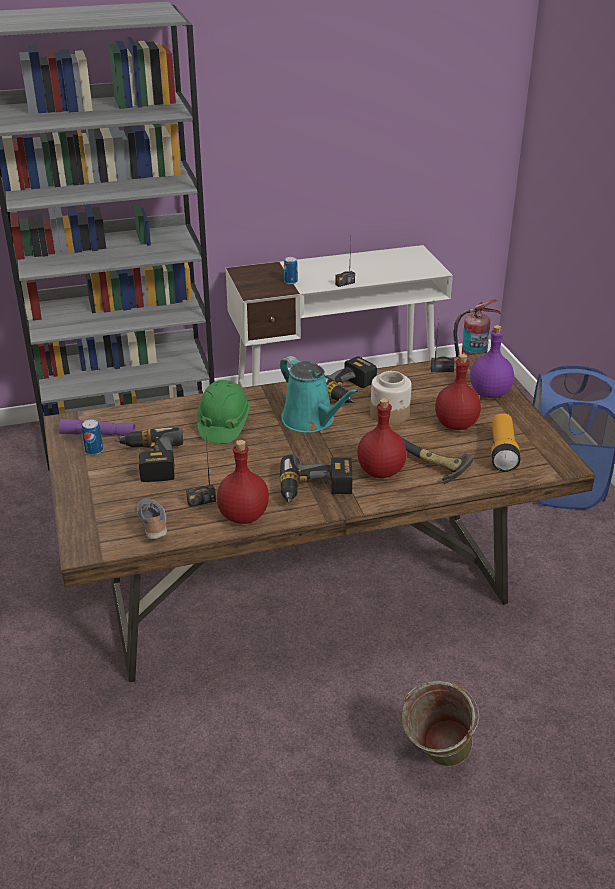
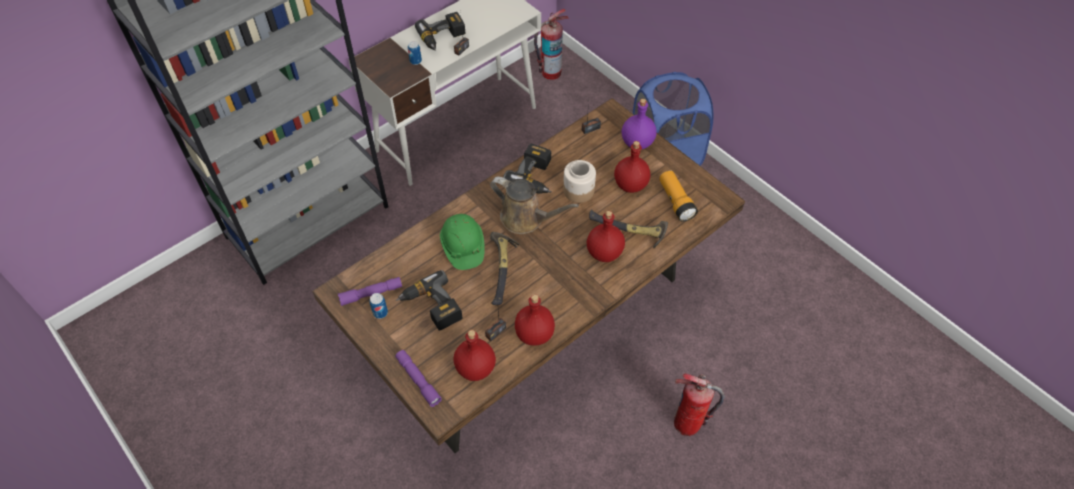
camera: 25 degrees left, 20 degrees up
(84, 515) = (418, 380): none -> purple flashlight
(153, 525) = (476, 369): shoe -> red bottle
(251, 455) = (503, 271): none -> hammer
(311, 420) = (526, 218): turquoise watering can -> brown watering can
(315, 491) = (570, 289): power drill -> power drill (443, 38)
(436, 760) = (687, 424): green bucket -> fire extinguisher

